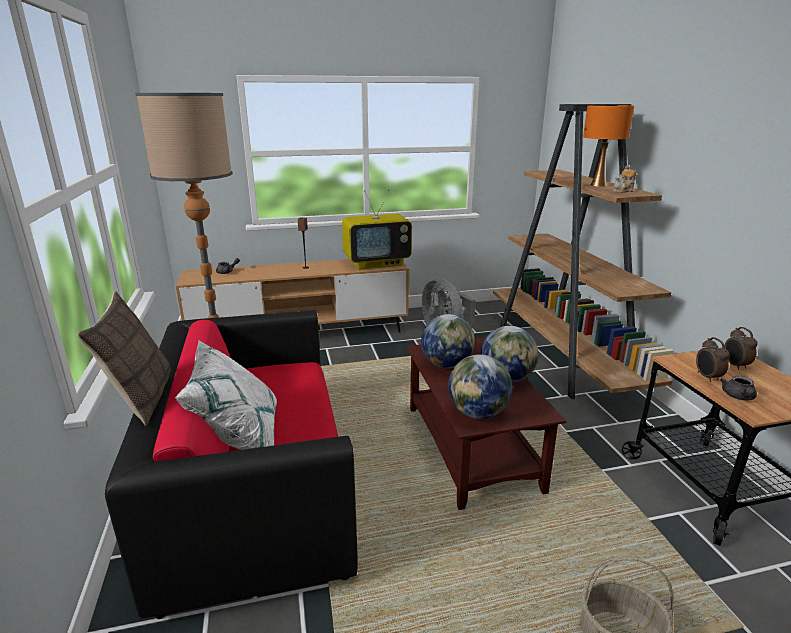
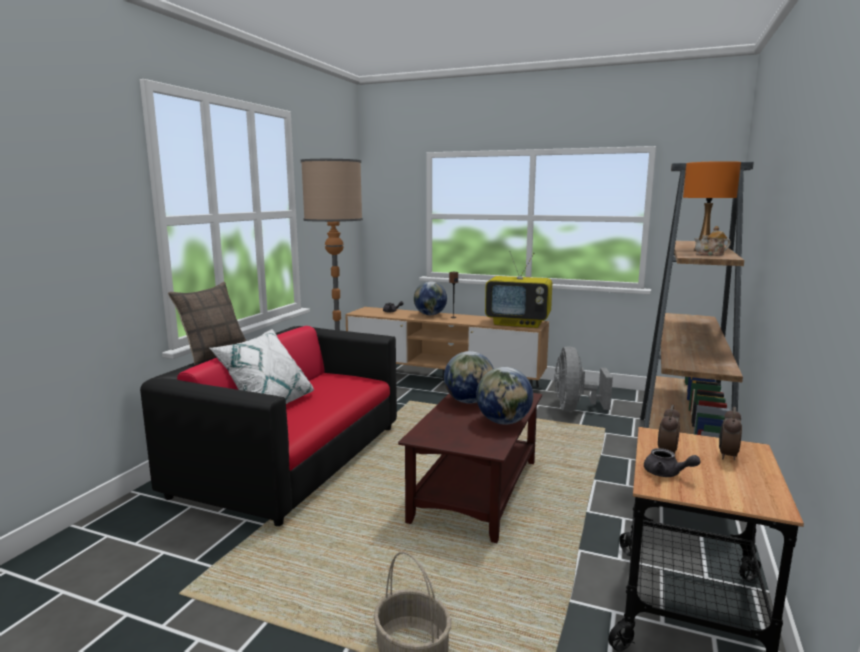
camera: 35 degrees right, 10 degrees down
(478, 413) = (436, 434): globe -> globe (430, 315)
(738, 397) = (666, 474): grey teapot -> grey teapot turned 105 degrees counterclockwise

